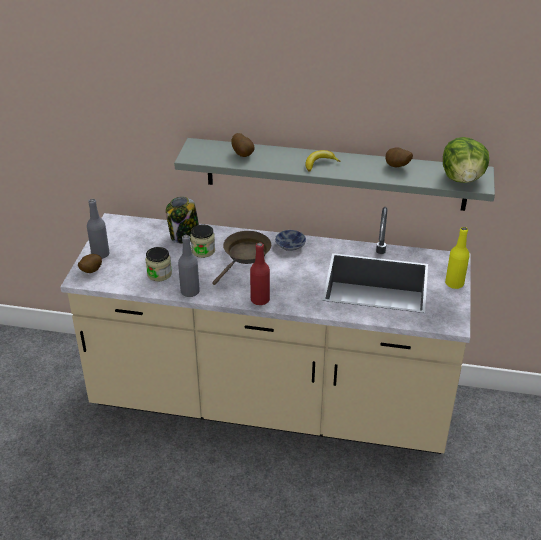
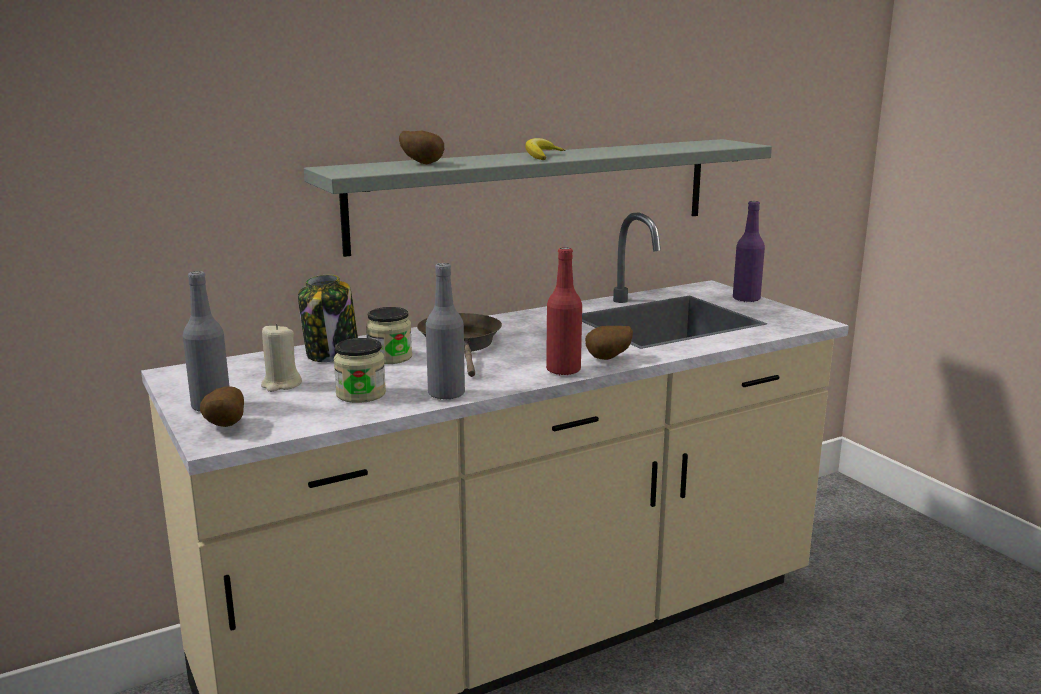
camera: 40 degrees left, 20 degrees down
(139, 251) = (281, 385): none -> beige candle
(289, 244) = (503, 323): bowl -> none
(397, 167) = (634, 148): potato -> potato (608, 359)
(454, 283) = (746, 299): yellow bottle -> purple bottle
(463, 179) = (718, 144): lettuce -> none

